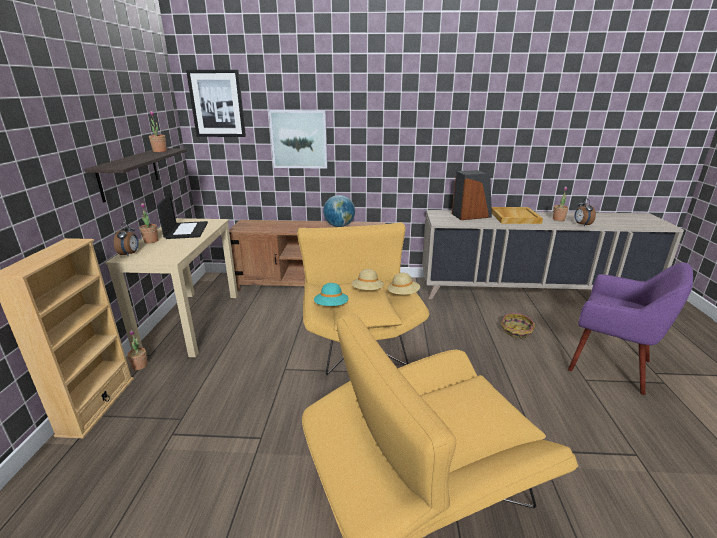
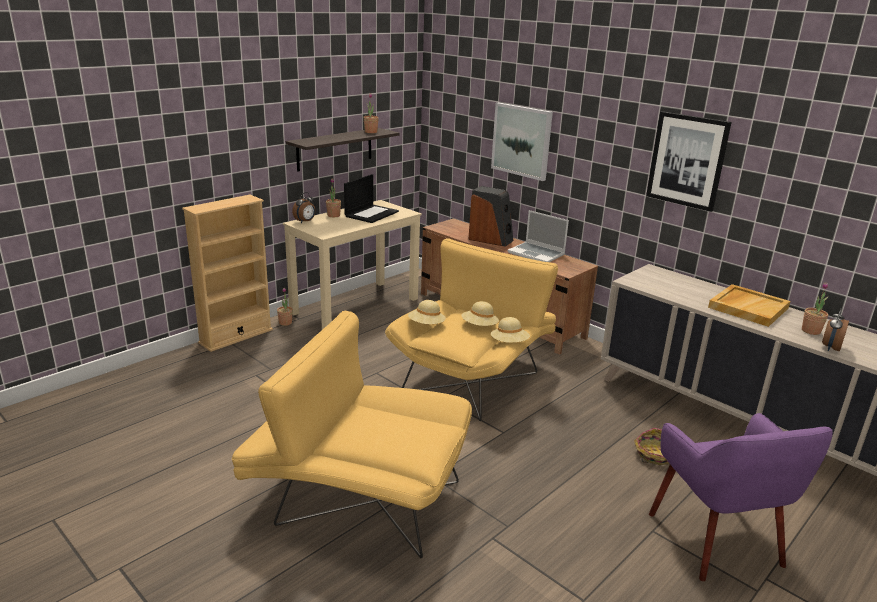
camera: 40 degrees right, 0 degrees up
(217, 104) = (454, 88): picture -> picture (687, 160)
(331, 306) = (426, 325): turquoise hat -> beige hat
(339, 226) = (537, 254): globe -> laptop
(471, 216) = (690, 287): speaker -> speaker (490, 239)

